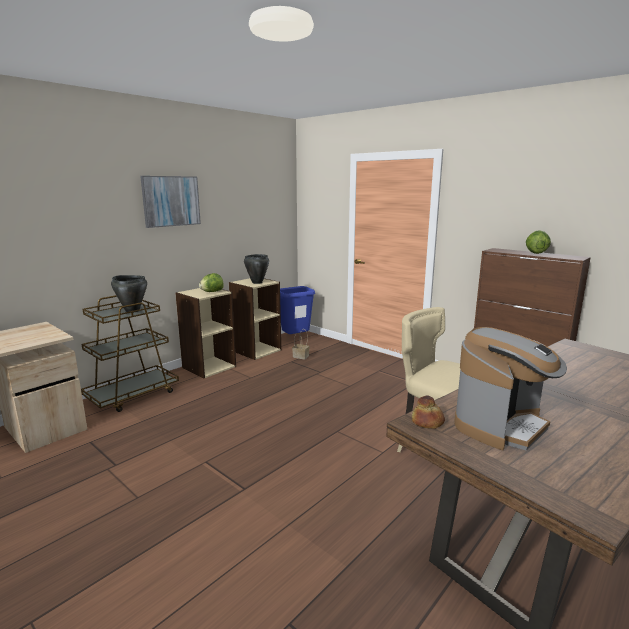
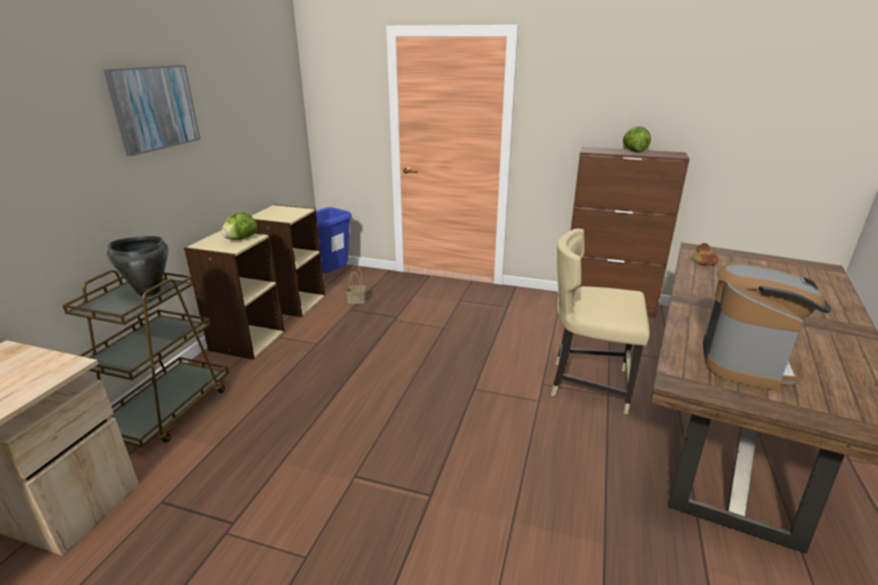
camera: 25 degrees left, 10 degrees up
(257, 282) = (287, 214): black cooking pot -> none
(428, 421) = (686, 375): bread -> bread (704, 262)

